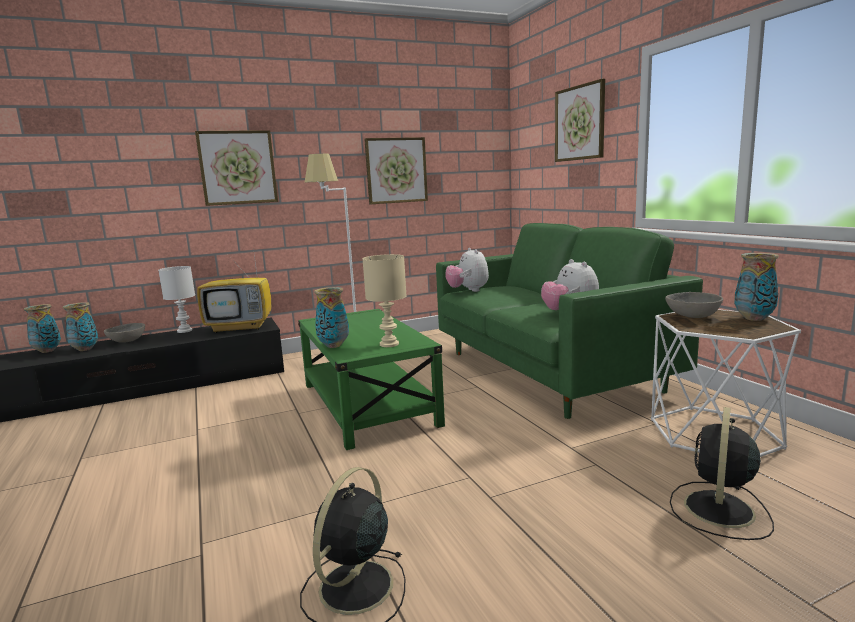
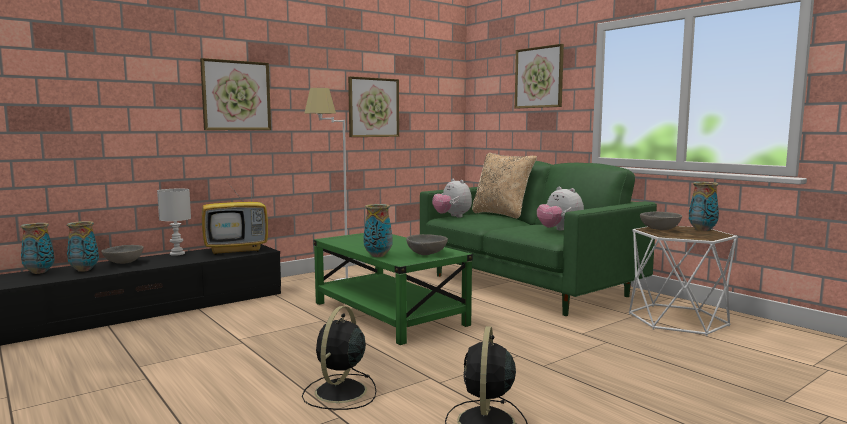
camera: 15 degrees left, 5 degrees down
(388, 344) = (426, 254): beige table lamp -> grey bowl
(525, 289) = (501, 216): none -> beige pillow
(718, 510) = (705, 361): black fan -> black fan (339, 392)

